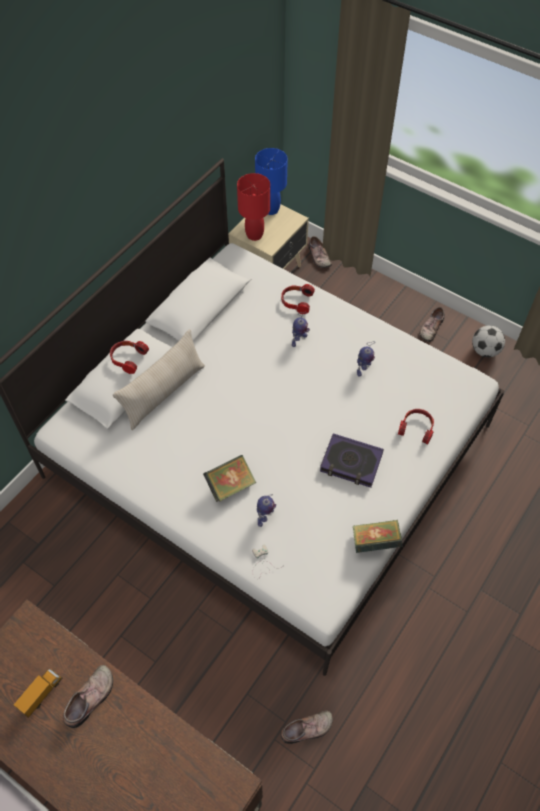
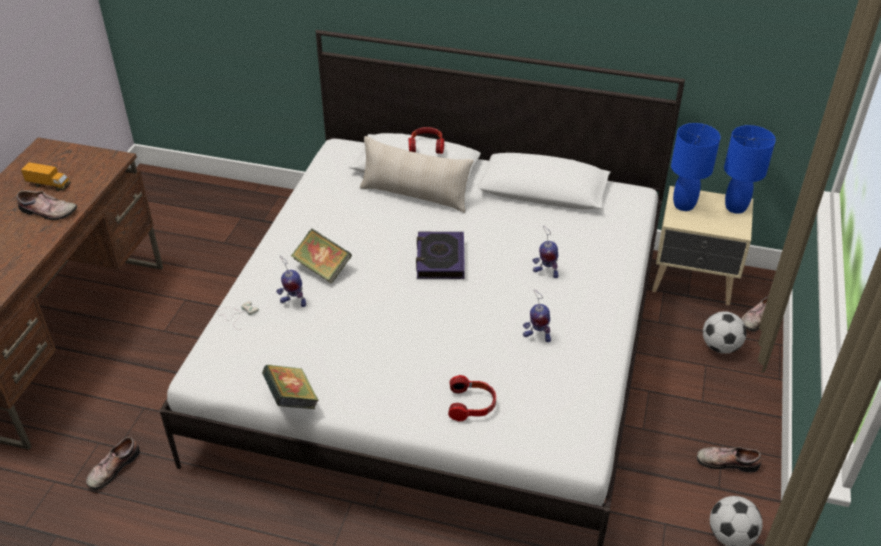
camera: 70 degrees right, 15 degrees down
(254, 235) = (683, 205): red table lamp -> blue table lamp
(296, 302) = (602, 257): headphones -> none
(307, 730) = (112, 468): shoe -> shoe turned 75 degrees clockwise
(336, 288) = (720, 347): none -> football
(351, 463) = (391, 355): book -> book (440, 259)

